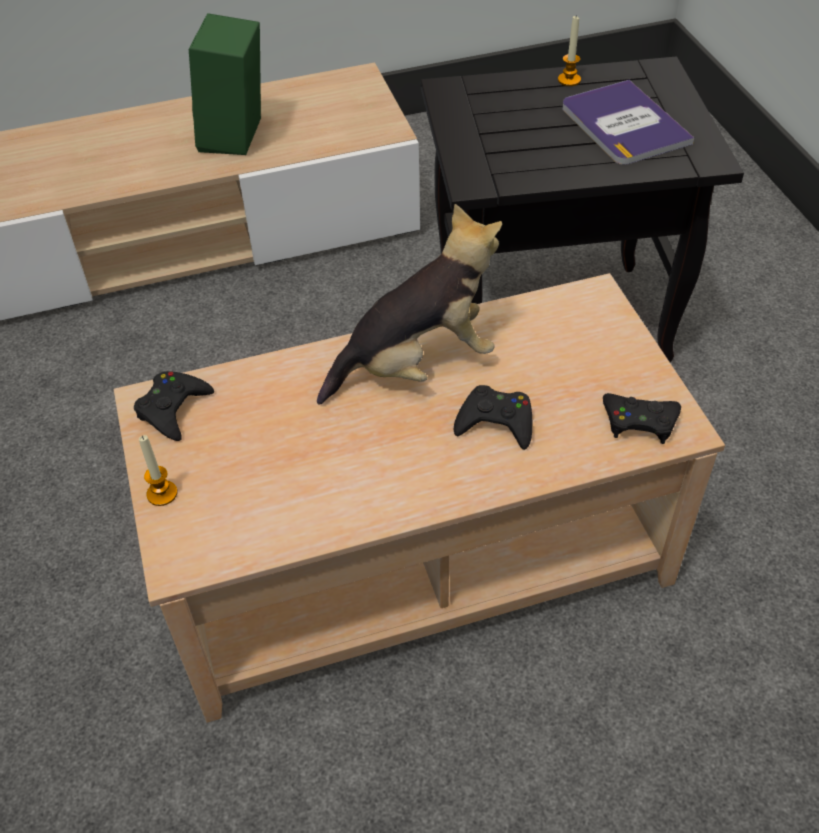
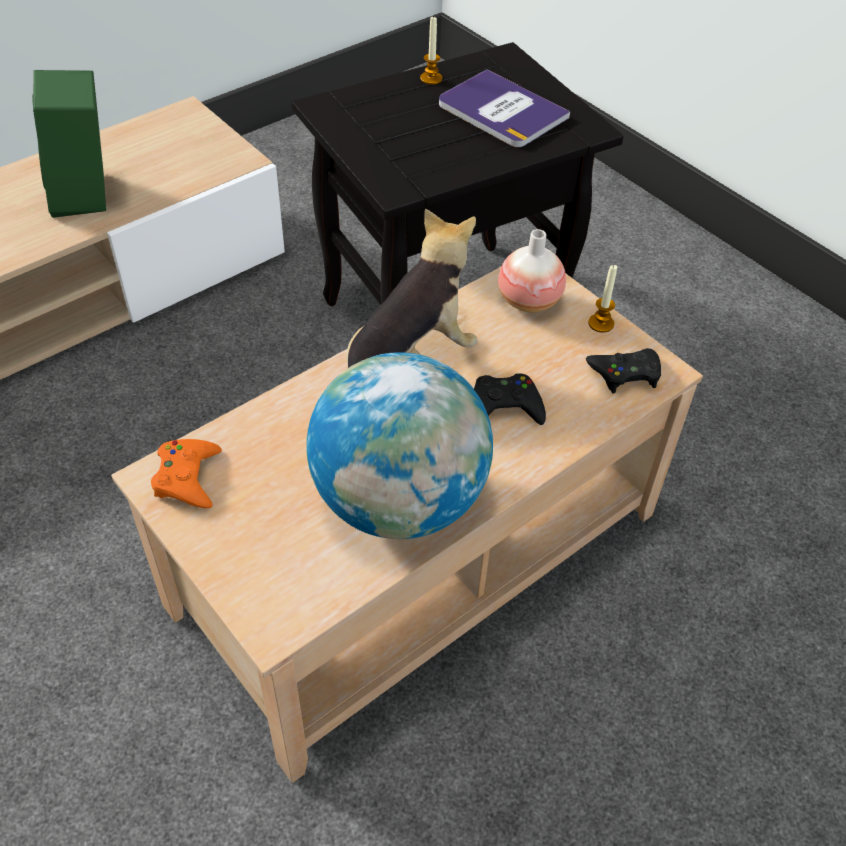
camera: 25 degrees left, 0 degrees up
(162, 493) = (220, 564): candle -> candle (601, 323)
(173, 409) = (187, 478): black game controller -> orange game controller
(347, 484) = (399, 501): none -> globe
(576, 324) = (528, 301): none -> vase

